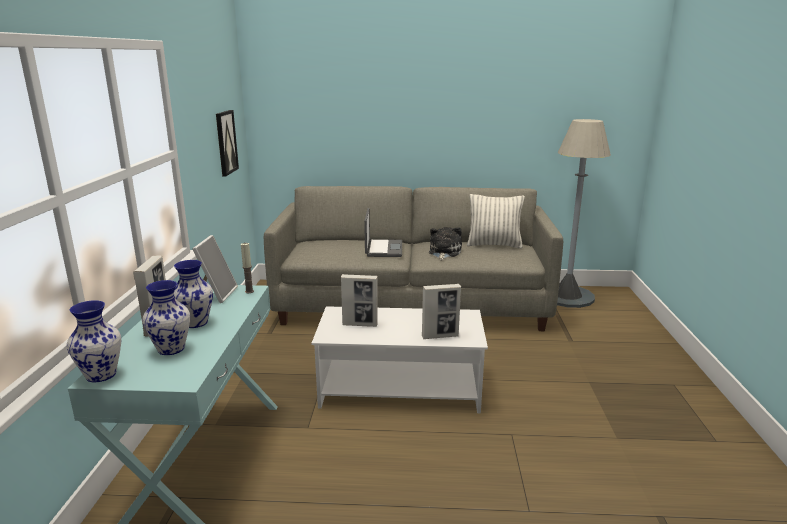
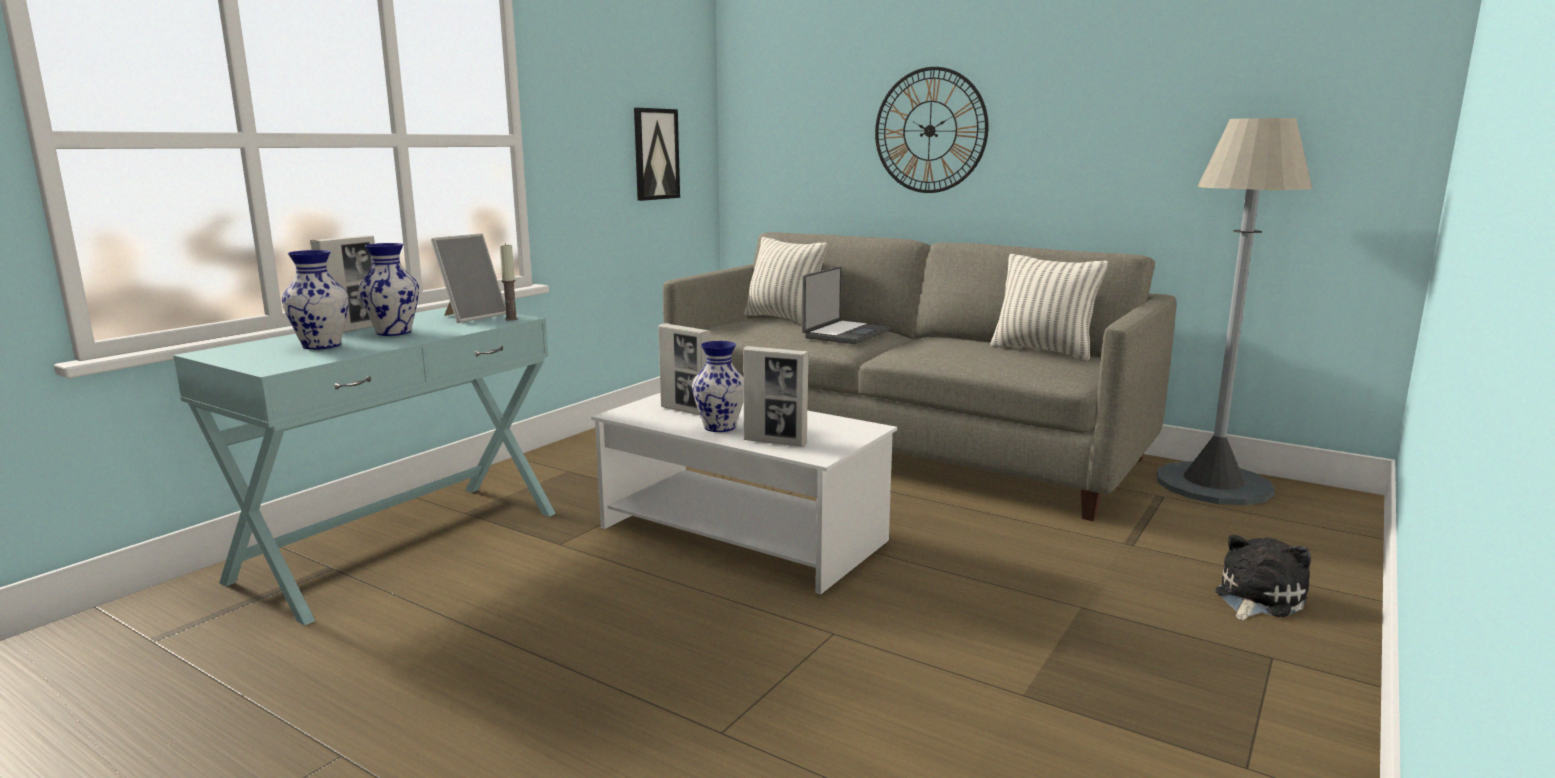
camera: 30 degrees right, 5 degrees down
(101, 375) = (219, 351): vase -> vase (720, 427)
(329, 241) = (783, 319): none -> pillow
(398, 120) = (930, 131): none -> wall clock
(444, 252) = (935, 348): plush toy -> plush toy (1256, 598)

